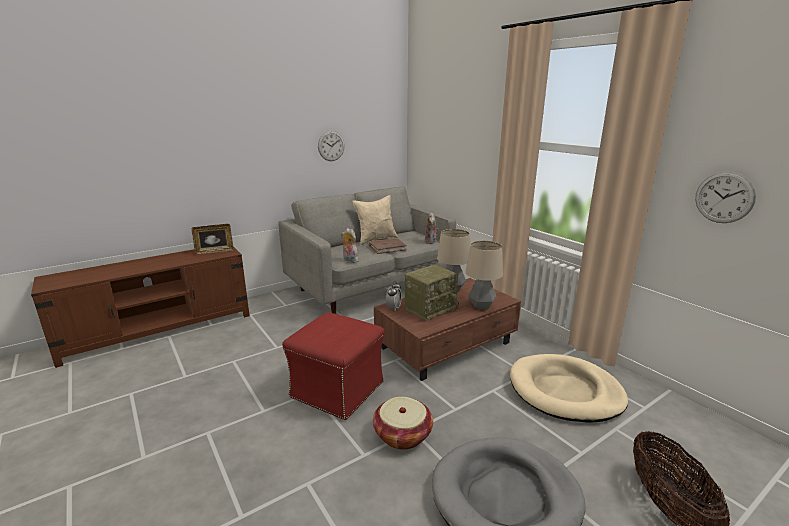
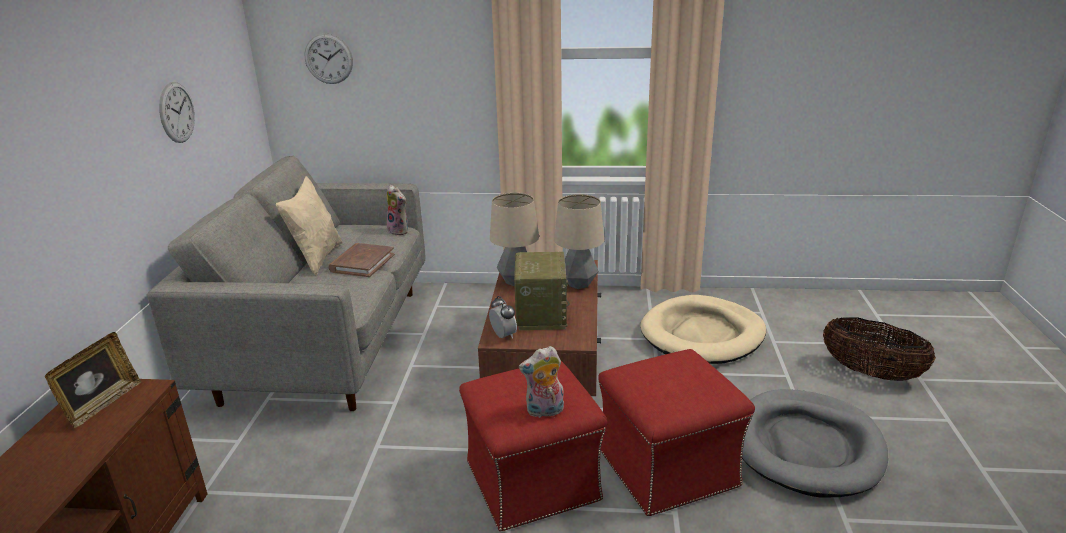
camera: 50 degrees left, 5 degrees up
(349, 260) = (354, 303): plush toy -> plush toy (544, 411)
(402, 435) = (669, 467): basket -> red ottoman
(724, 197) = (779, 82): wall clock -> wall clock (328, 59)

